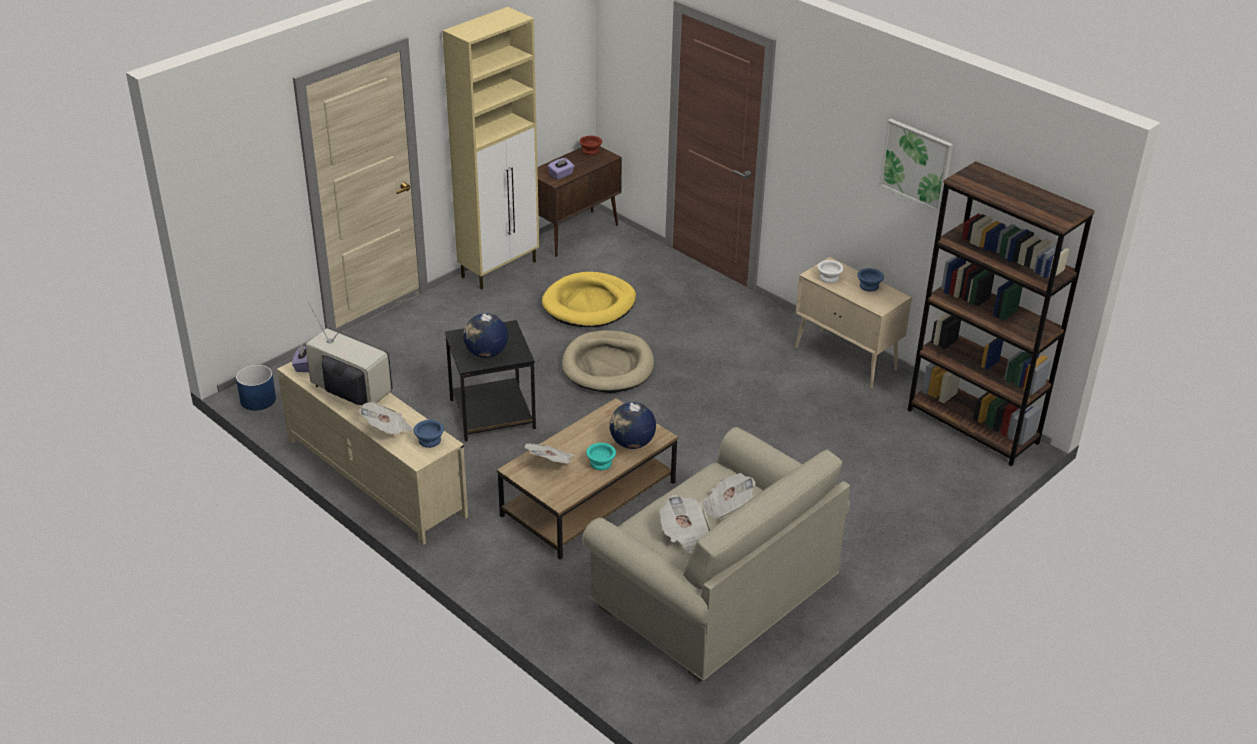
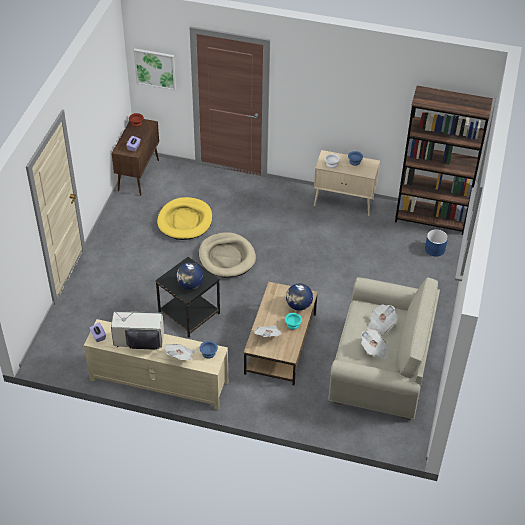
camera: 30 degrees left, 10 degrees up
(258, 399) = (49, 362): blue planter -> blue planter (434, 249)
(500, 269) = (115, 217): beige cabinet -> none
(916, 164) = (376, 92): picture -> picture (155, 68)

